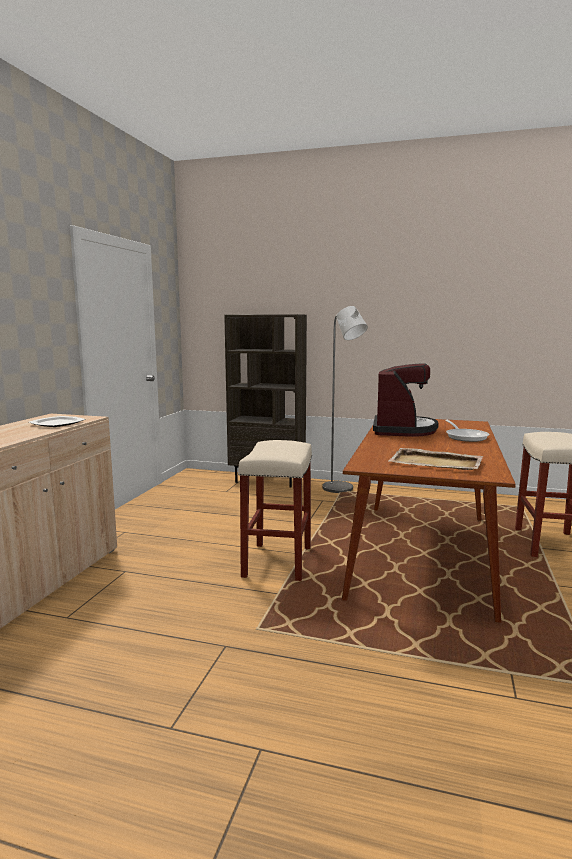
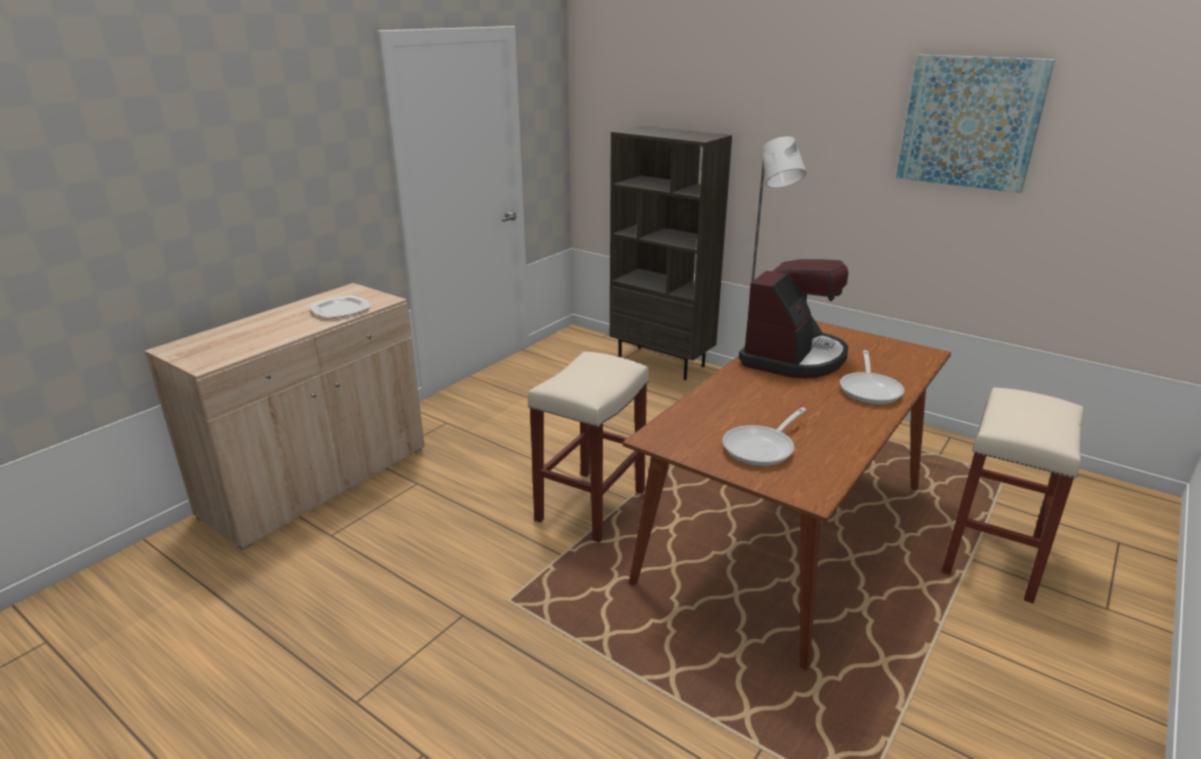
camera: 20 degrees right, 15 degrees up
(436, 463) = (762, 448): beige tray -> frying pan
(458, 293) = (970, 122): none -> picture

